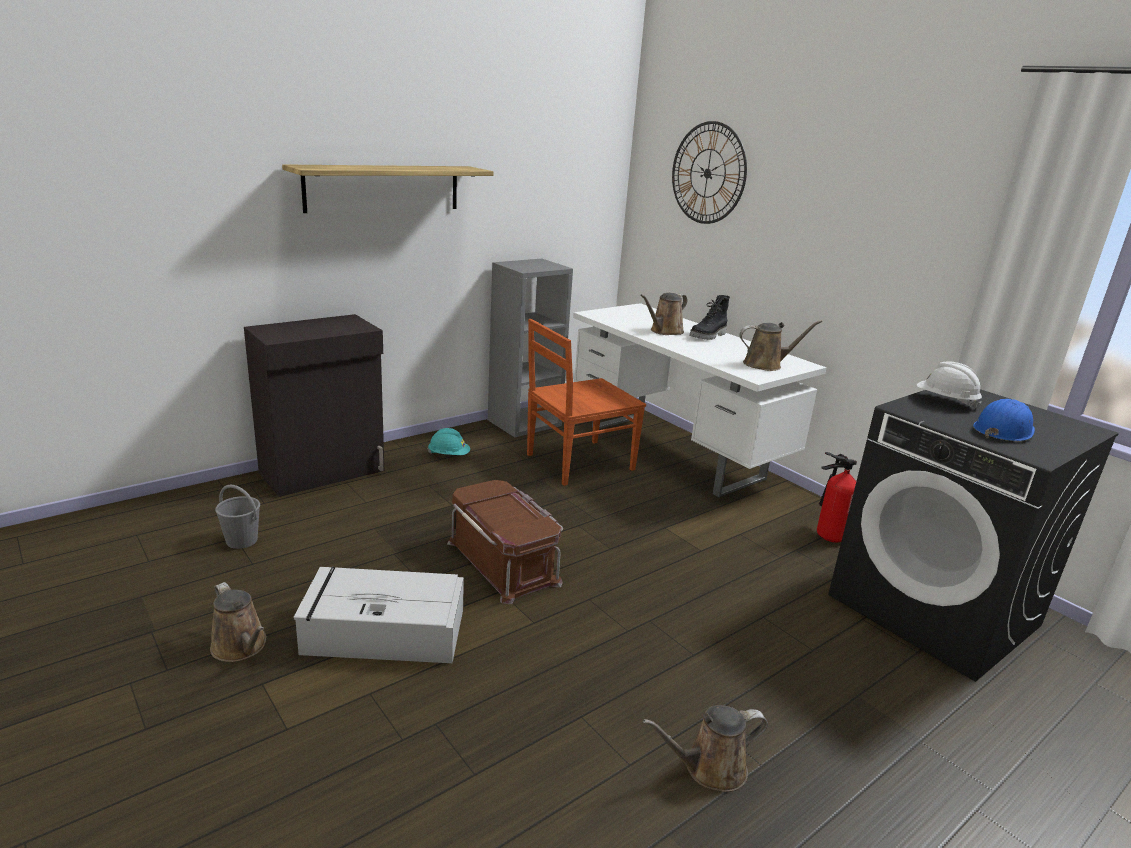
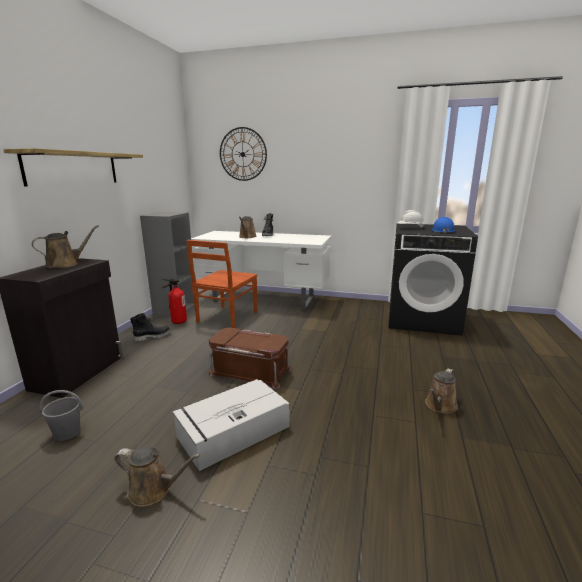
camera: 35 degrees left, 5 degrees down
(449, 455) = (152, 337): turquoise hard hat -> black boot
(766, 364) = (310, 239): brown watering can -> brown watering can (65, 264)
(826, 535) = (360, 309): fire extinguisher -> fire extinguisher (177, 322)

